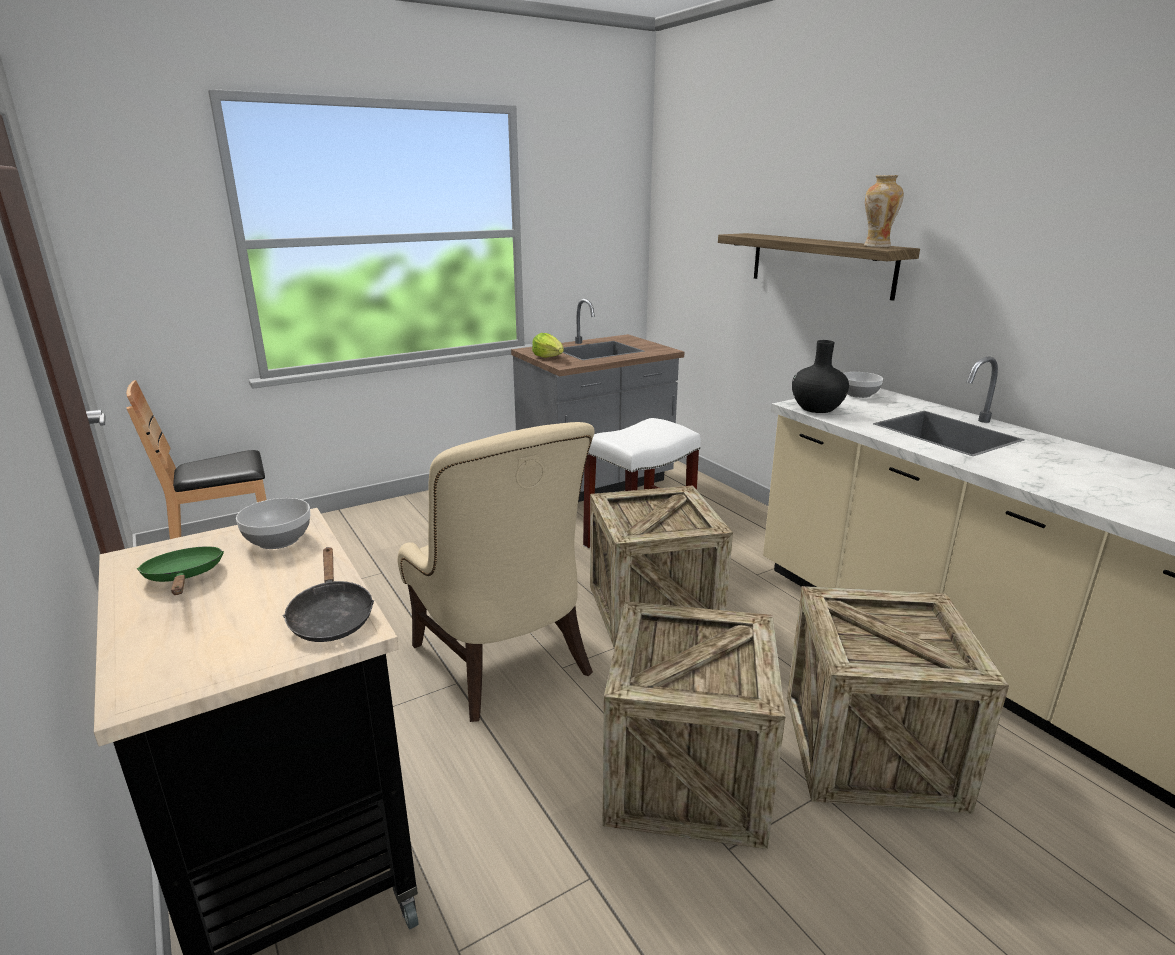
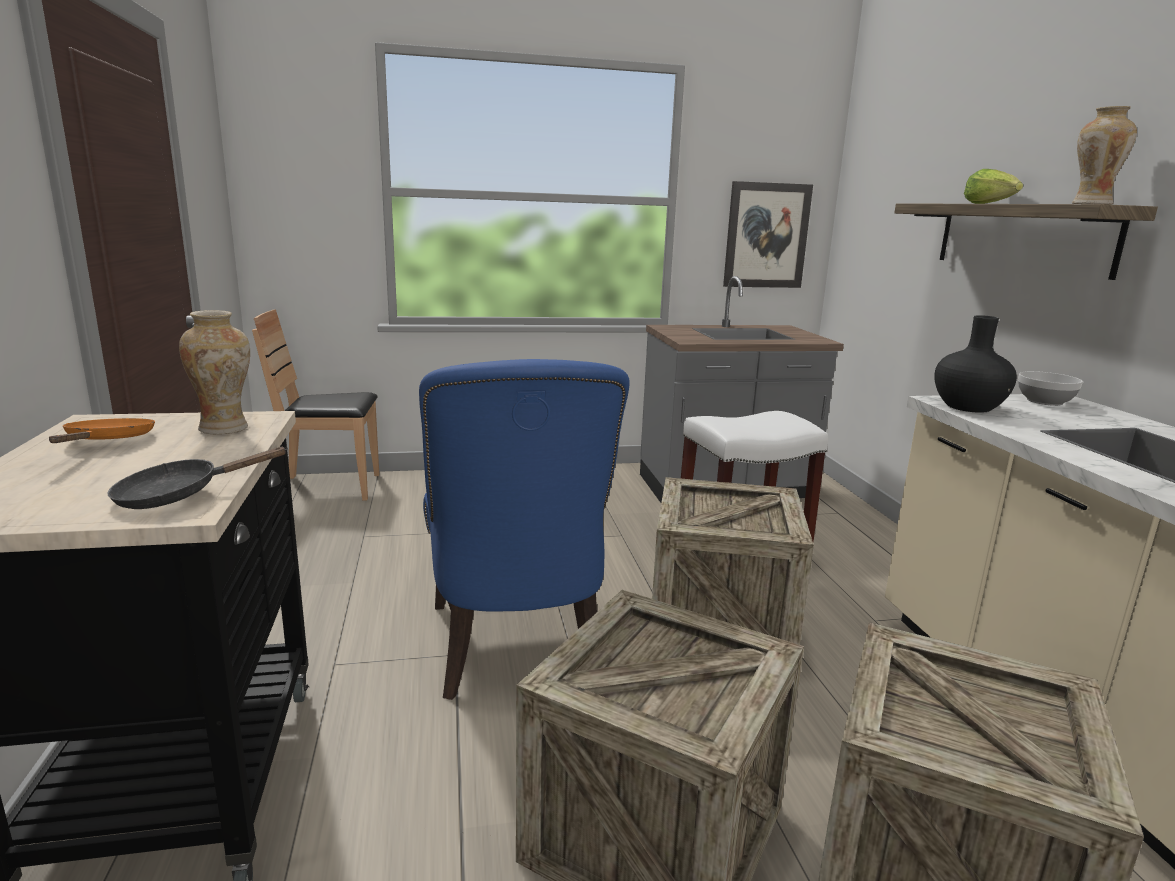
camera: 20 degrees right, 5 degrees down
(184, 577) = (107, 442): green frying pan -> orange frying pan
(279, 540) = (225, 428): bowl -> vase
(331, 617) = (179, 495): black frying pan -> black frying pan turned 60 degrees clockwise
(504, 660) = (517, 643): beige chair -> blue chair
(549, 357) = (679, 334): lettuce -> lettuce (990, 204)
(598, 256) = (766, 236): none -> picture

